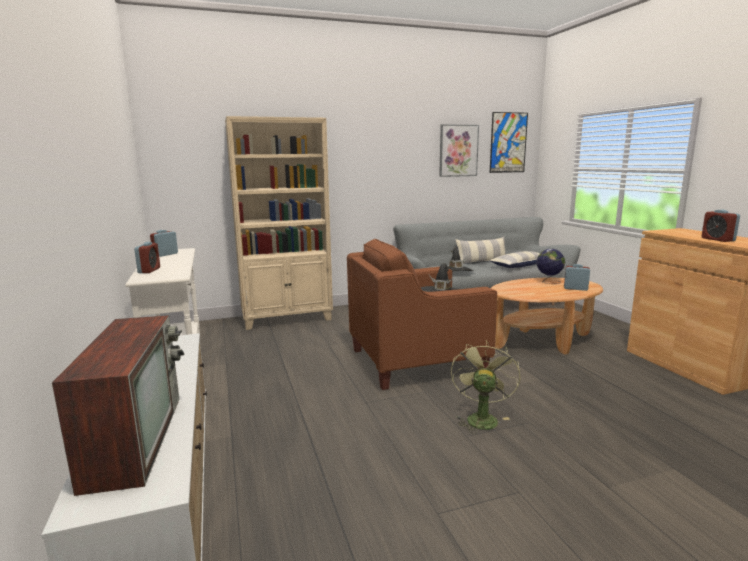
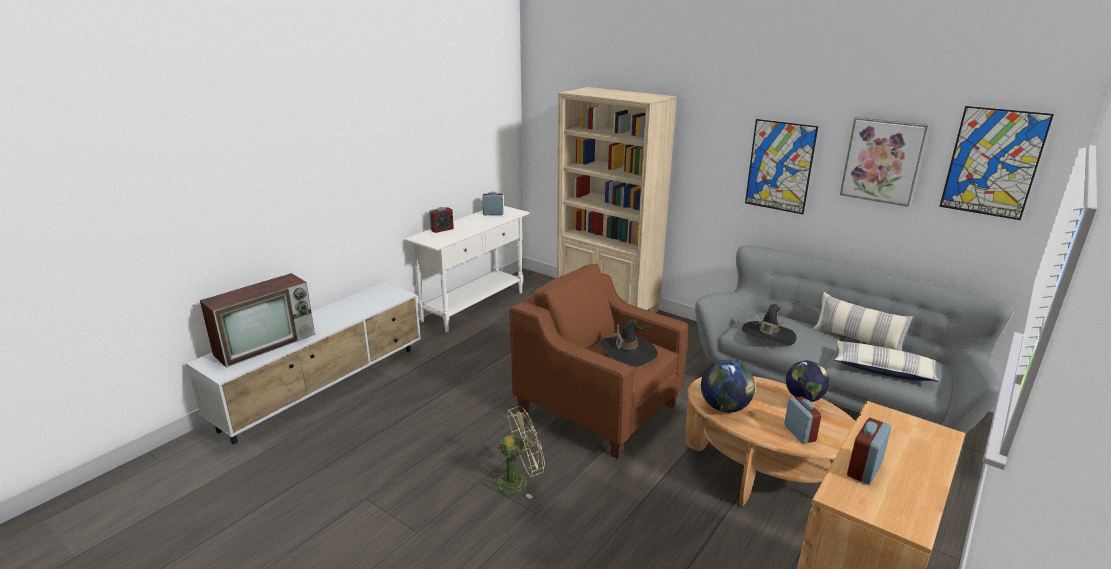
camera: 55 degrees right, 10 degrees up
(400, 165) = (780, 166): none -> picture
(534, 294) = (725, 407): none -> globe

